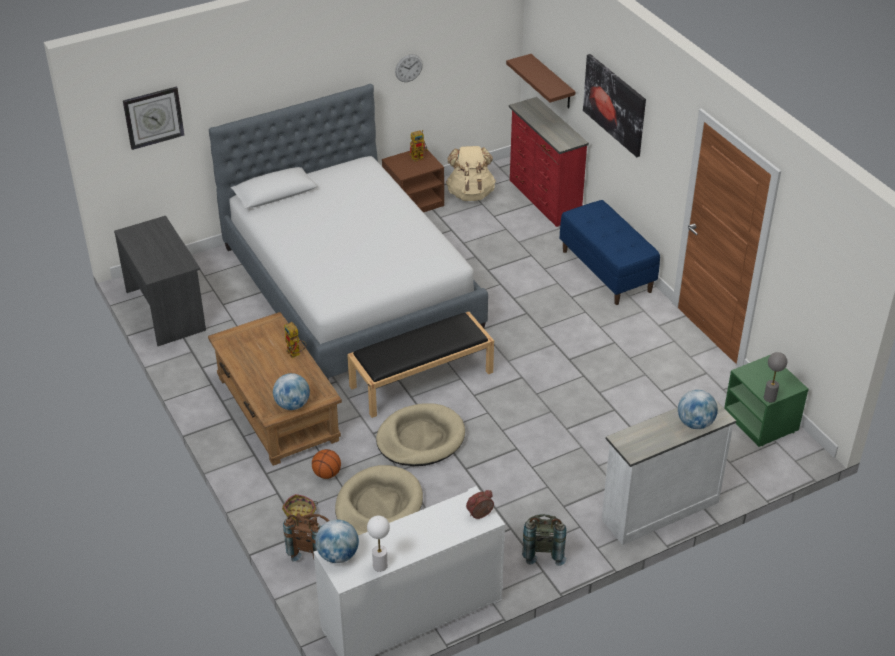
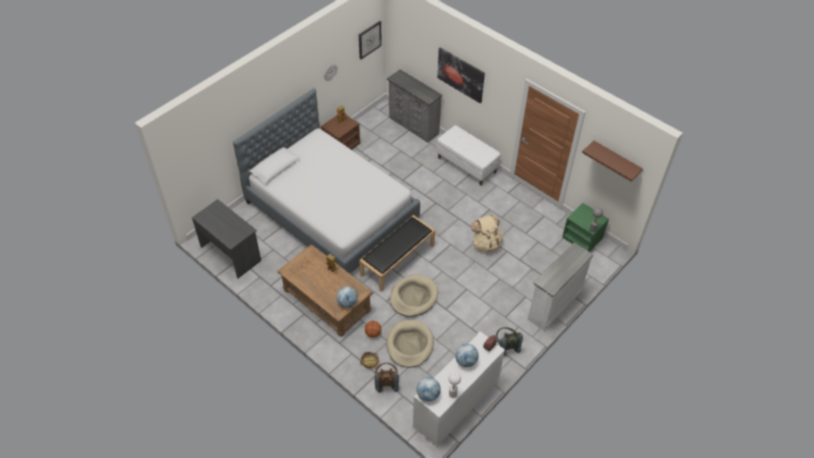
camera: 20 degrees left, 10 degrees up
(153, 117) = (201, 145): wall clock -> wall clock (369, 39)
(470, 193) = (371, 131): beige backpack -> beige backpack (486, 244)
(543, 199) = (413, 126): red dresser -> grey dresser
(552, 82) = (411, 61): brown shelf -> brown shelf (616, 160)
(607, 271) = (467, 165): blue bench -> white bench
(695, 423) = (574, 262): globe -> globe (466, 361)

